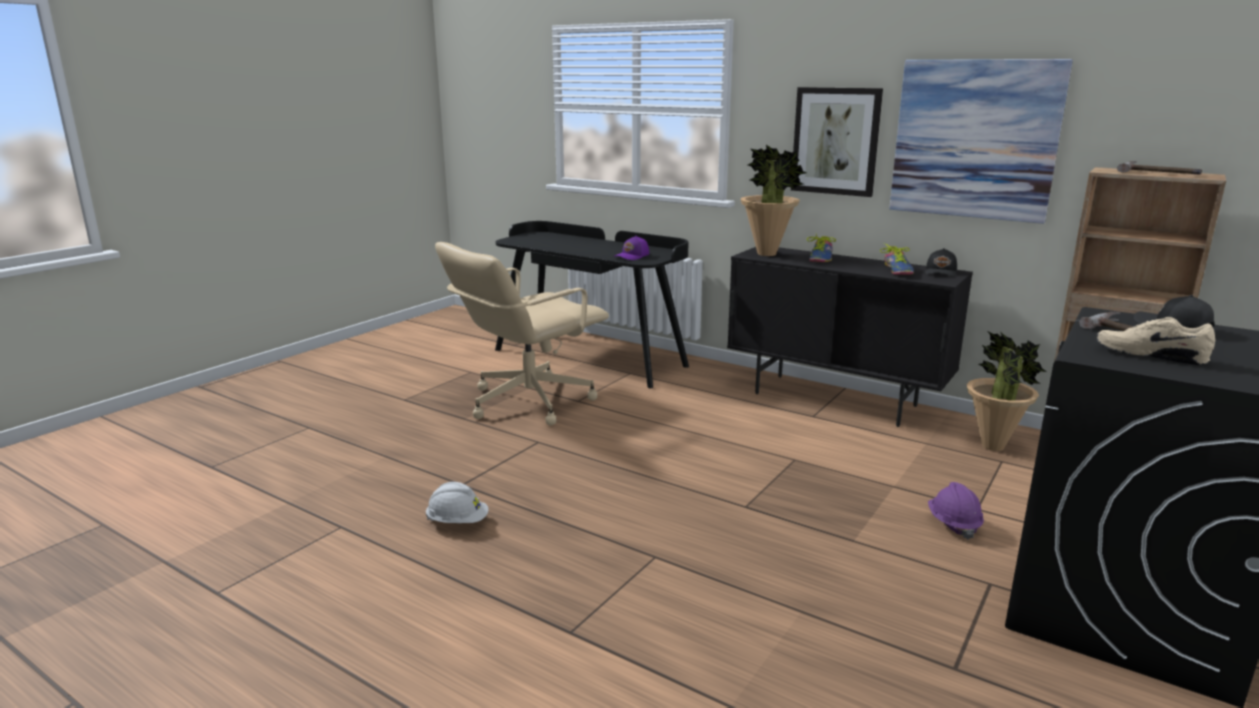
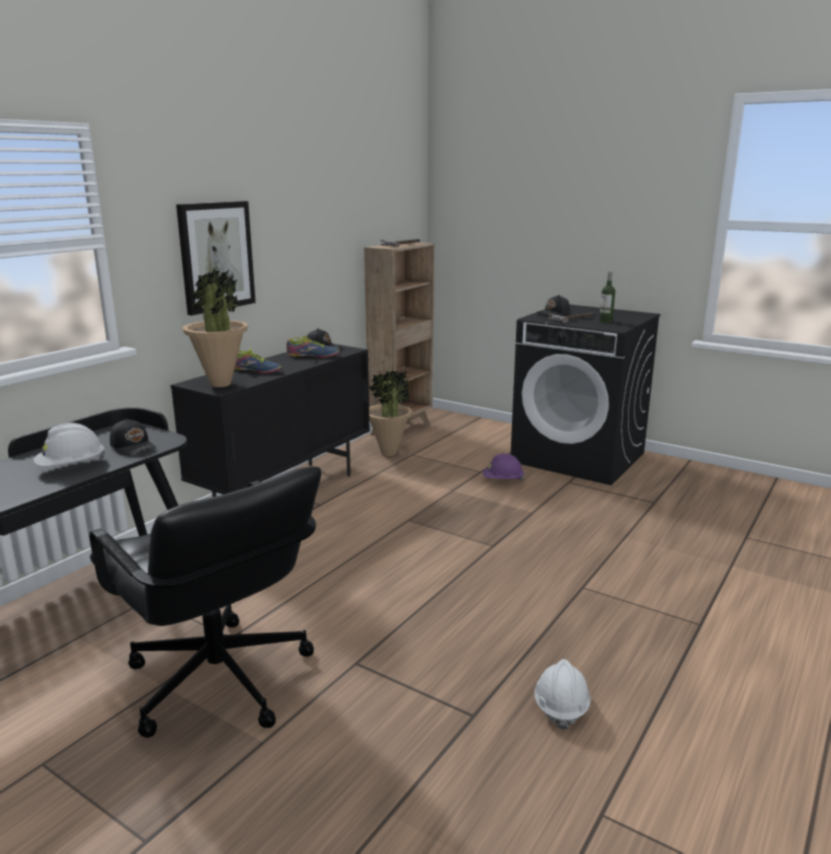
camera: 90 degrees left, 0 degrees up
(528, 402) = (218, 681): beige office chair -> black office chair
(596, 250) = (71, 466): none -> white hard hat
(632, 256) = (133, 447): purple cap -> black cap
(974, 139) = (305, 238): picture -> none
(1149, 355) = (605, 321): beige shoe -> bottle

